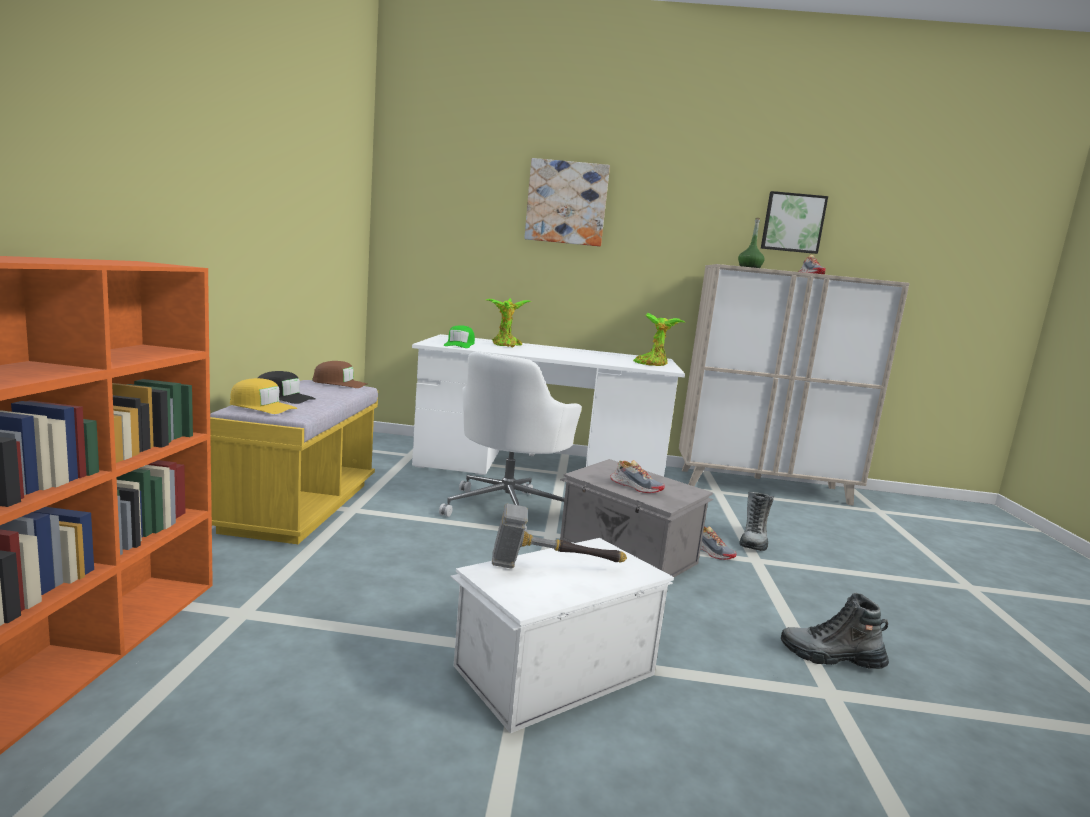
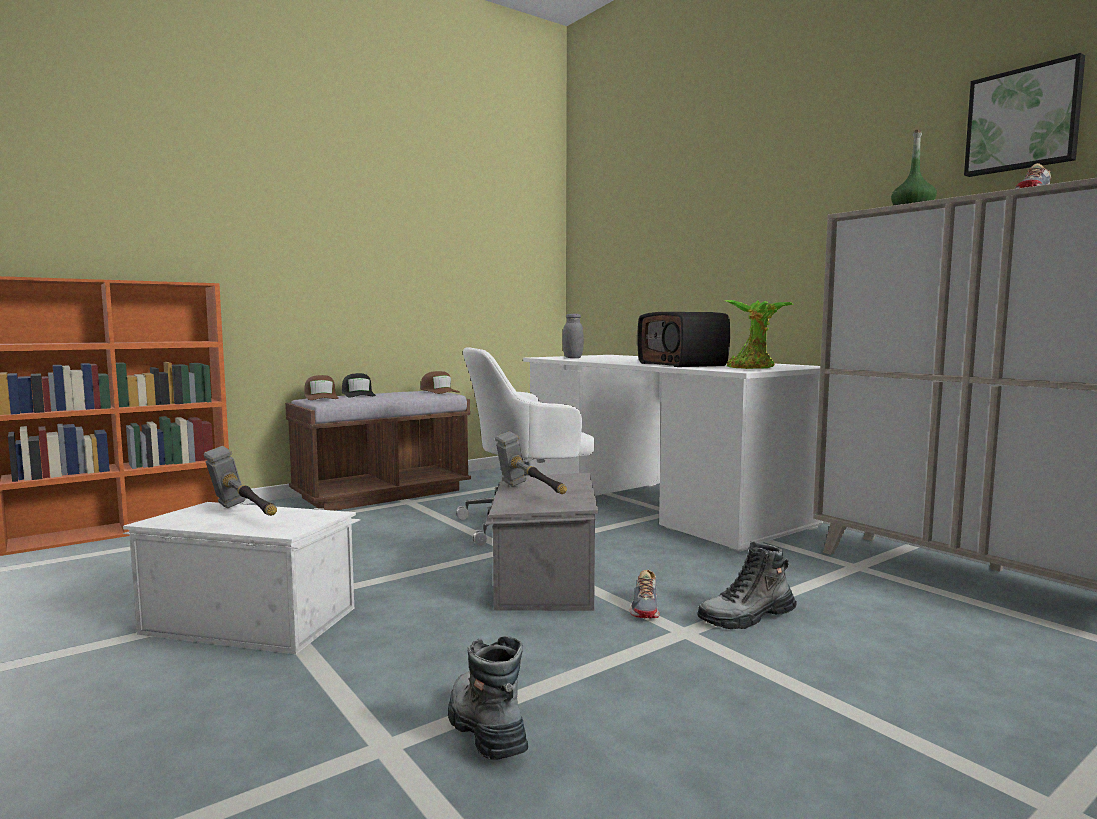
camera: 50 degrees right, 5 degrees down
(262, 407) = (321, 397): yellow cap -> brown cap
(299, 507) = (382, 494): yellow bench -> brown bench
(459, 345) = (572, 358): green cap -> grey jar
(506, 345) = (630, 358): potted plant -> none
(566, 203) = (714, 184): picture -> none
(592, 358) = (683, 364): none -> radio
(636, 487) = (530, 493): shoe -> hammer

